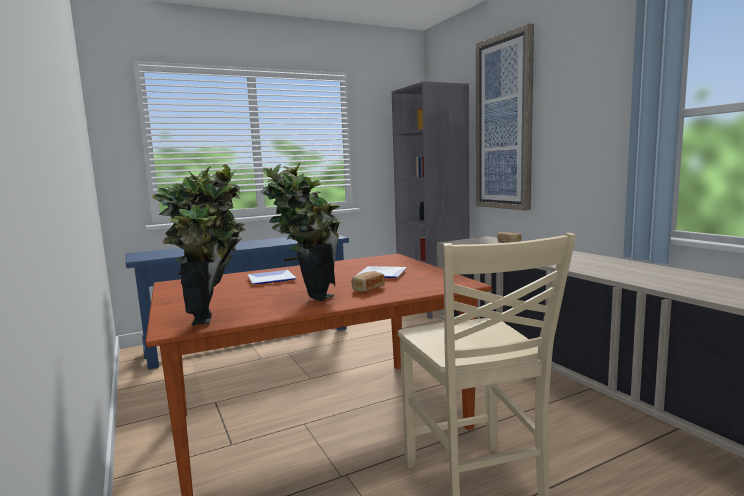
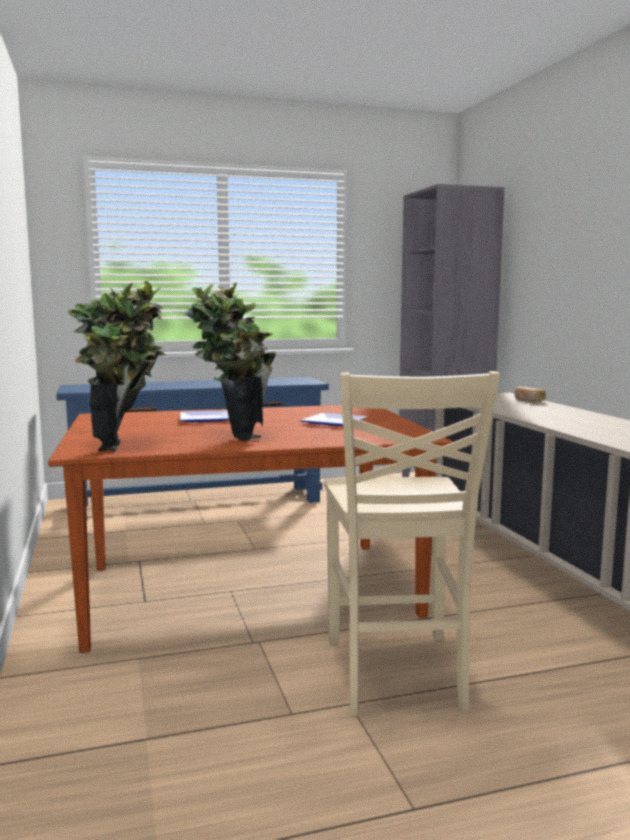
camera: 10 degrees right, 0 degrees up
(367, 288) = (305, 434): bread -> none
(504, 123) = (543, 242): picture -> none

